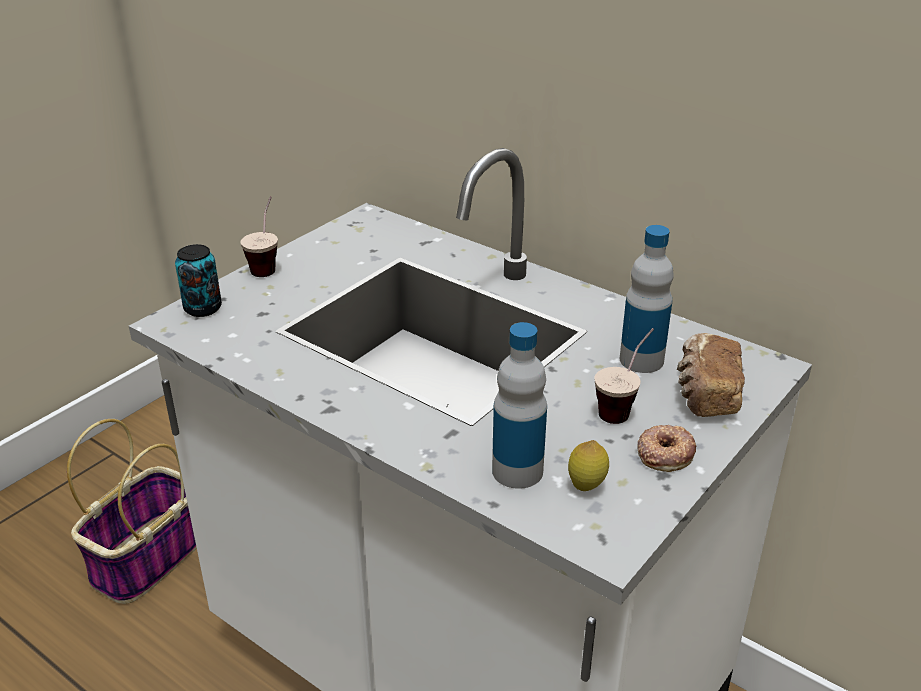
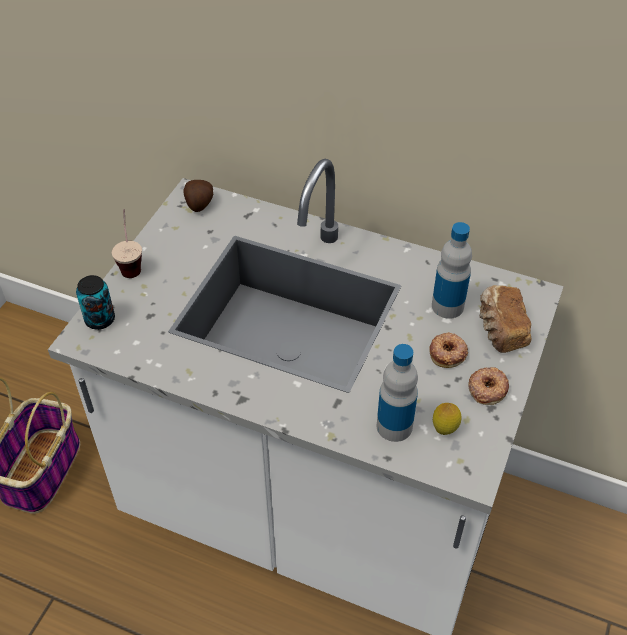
camera: 15 degrees left, 15 degrees up
(372, 226) = (199, 204): none -> potato
(623, 407) = (448, 353): cup -> donut

